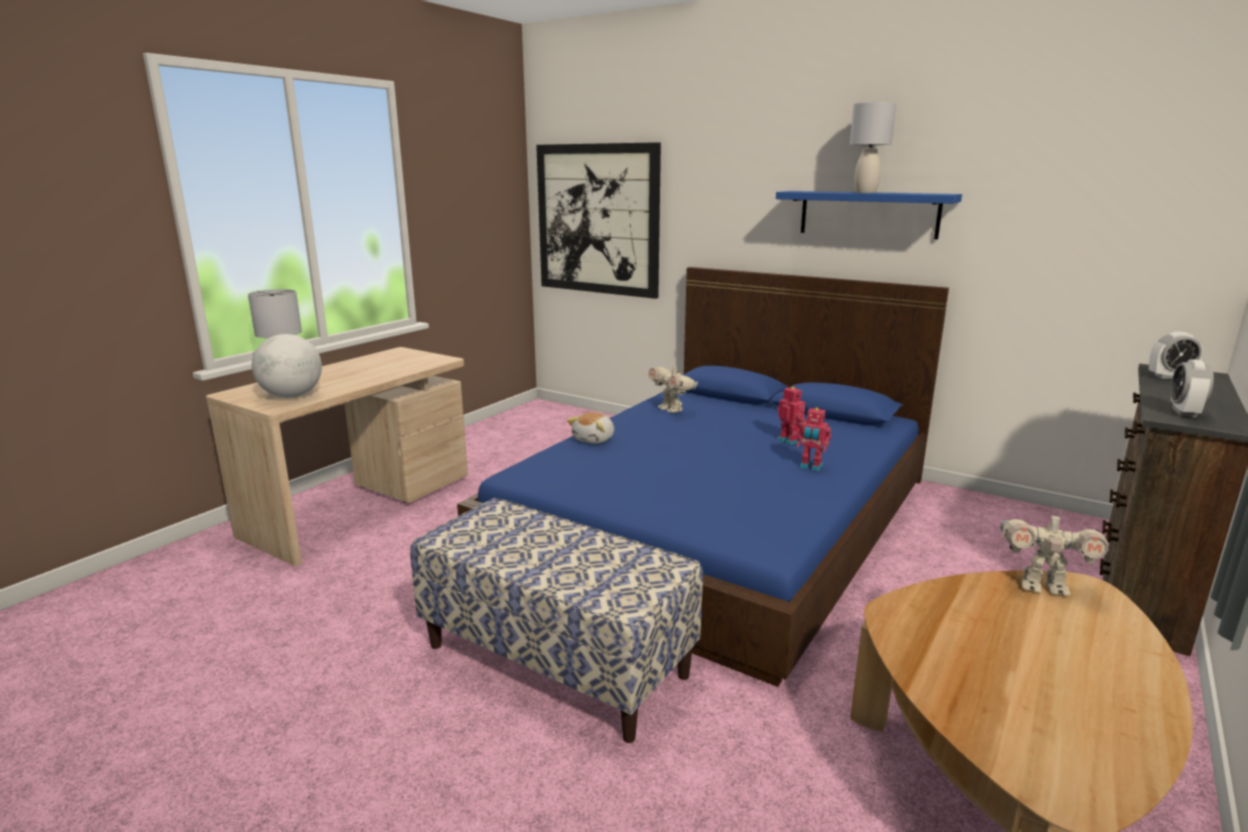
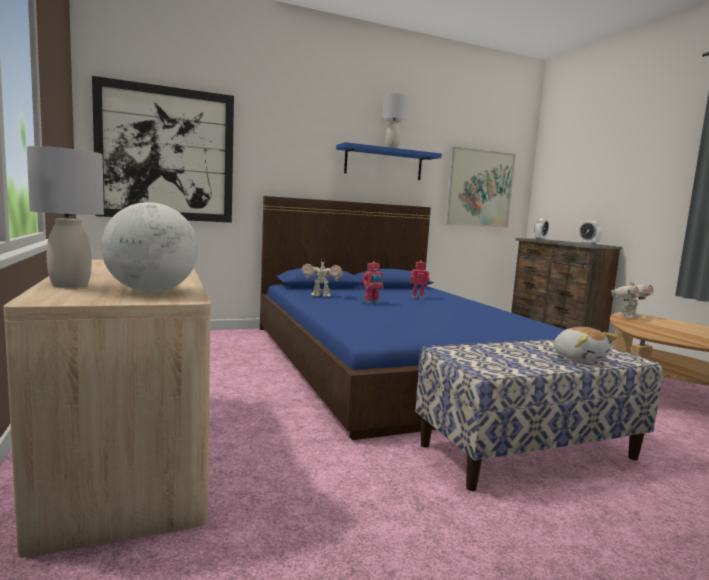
camera: 55 degrees left, 10 degrees down
(594, 439) = (338, 314): plush toy -> plush toy (579, 358)
(811, 467) = (461, 304): toy robot -> toy robot (371, 303)
(1083, 252) = (479, 188): none -> picture

